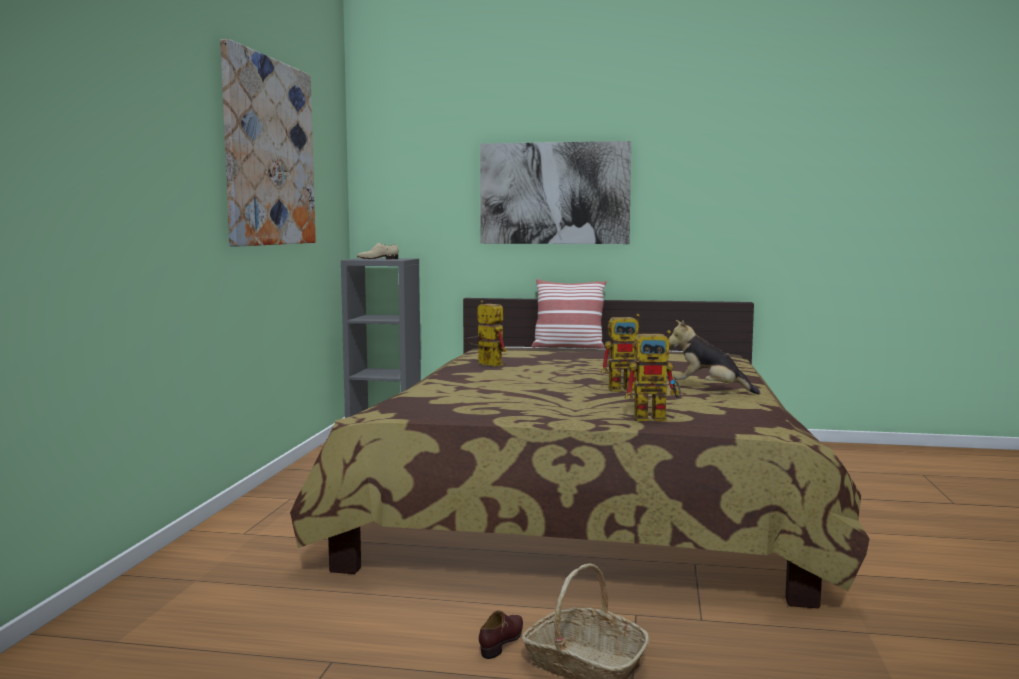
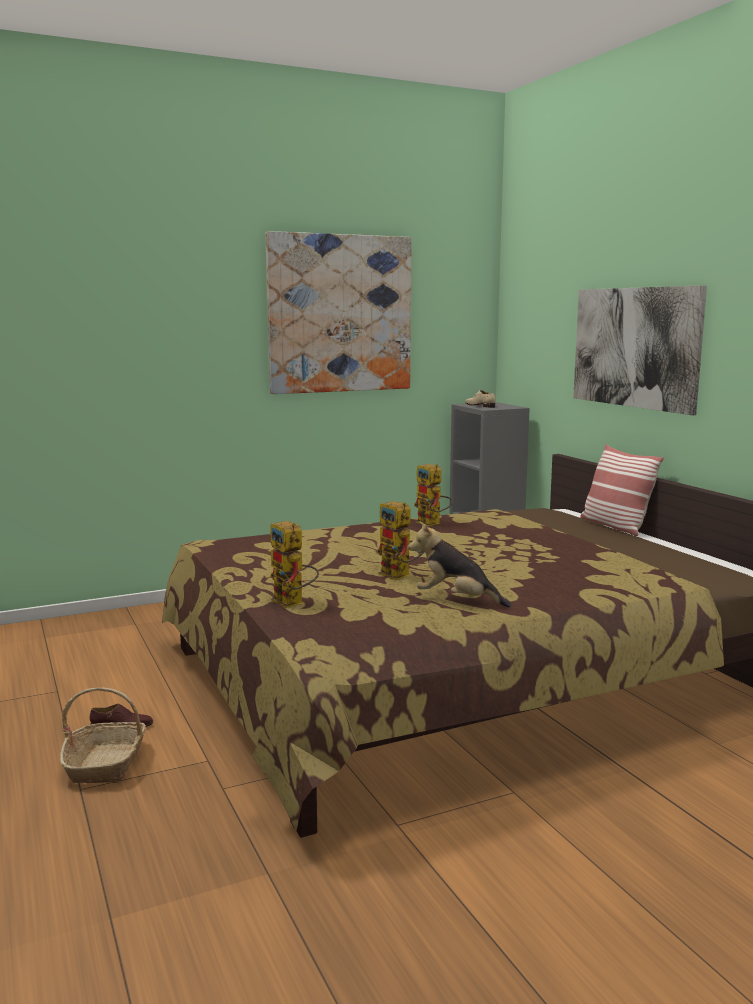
camera: 55 degrees right, 5 degrees up
(485, 364) = (433, 524): toy robot -> toy robot turned 135 degrees clockwise
(709, 390) = (456, 600): plush toy -> plush toy turned 60 degrees counterclockwise

